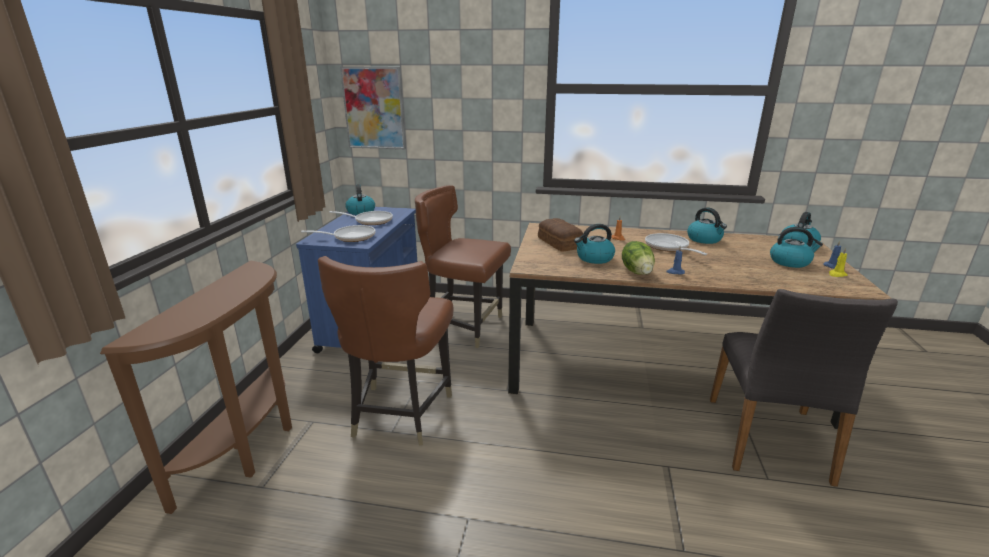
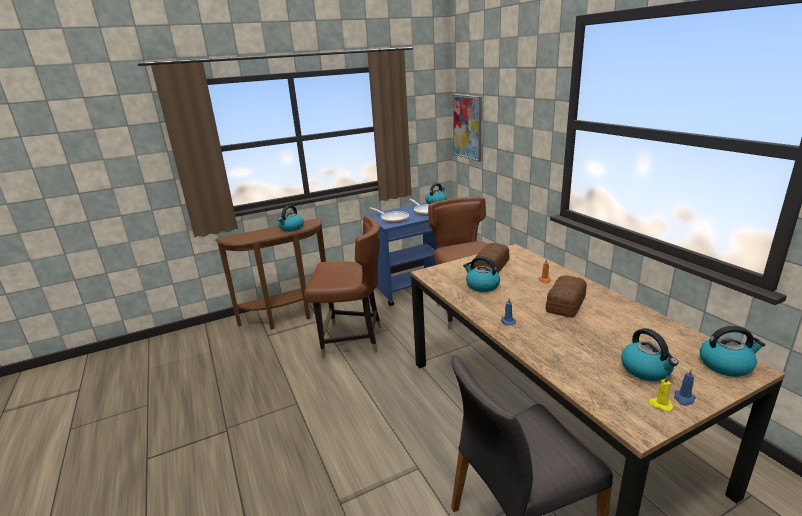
camera: 55 degrees right, 0 degrees up
(399, 414) = (352, 339): brown chair -> brown chair turned 150 degrees counterclockwise
(637, 271) = (482, 307): lettuce -> none
(668, 247) = (564, 304): frying pan -> bread
(705, 239) = (623, 313): kettle -> kettle (291, 228)

